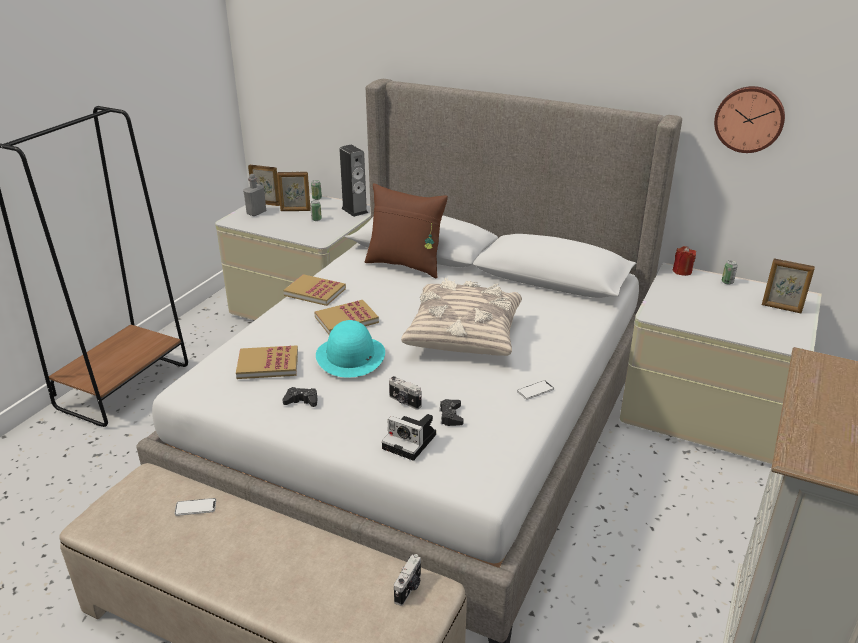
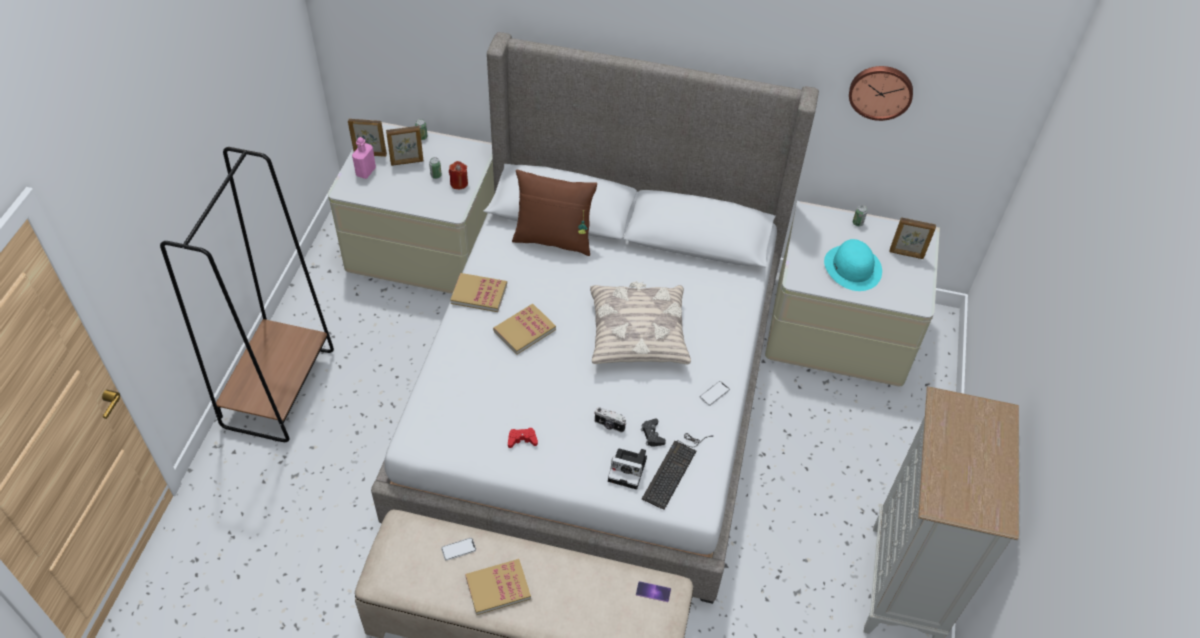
camera: 15 degrees left, 20 degrees up
(256, 212) = (366, 172): grey bottle -> pink bottle
(268, 364) = (476, 402): book -> book (498, 588)
(302, 401) = (522, 440): black game controller -> red game controller
(350, 356) = (546, 379): turquoise hat -> turquoise hat (852, 268)
(354, 210) = (471, 154): speaker -> none
(409, 588) = (653, 591): camera -> phone
(467, 448) = (675, 468): none -> keyboard
(682, 271) = (816, 212): red candle -> red candle (459, 183)

